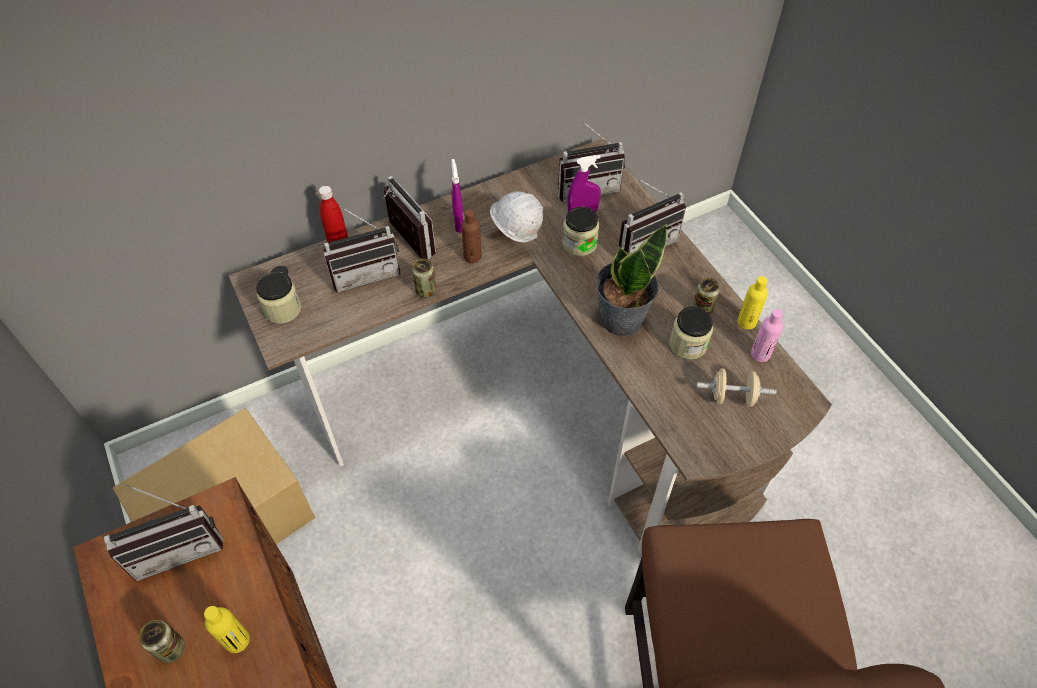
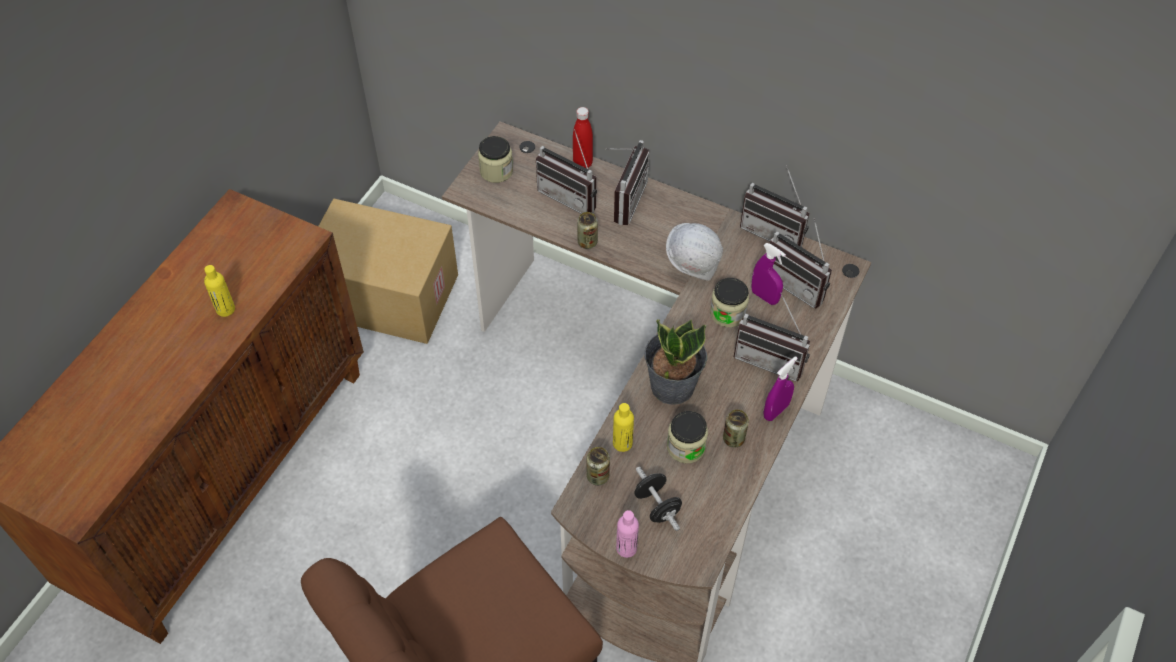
camera: 55 degrees right, 0 degrees up
(171, 649) = (199, 281): can -> can (597, 476)
(178, 546) = (264, 238): radio -> radio (775, 231)
(459, 223) = (674, 221): purple spray bottle -> purple spray bottle (776, 411)
(472, 256) = (647, 250): brown bottle -> none
(732, 397) = (657, 506): beige dumbbell -> black dumbbell
(746, 322) = (749, 479): yellow bottle -> yellow bottle (622, 443)
(760, 354) = (721, 506): pink bottle -> pink bottle (626, 548)

